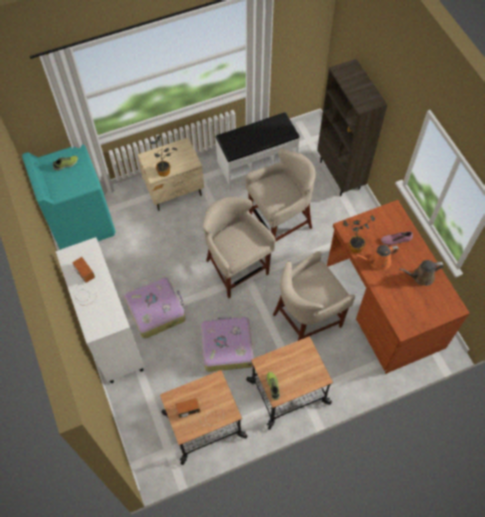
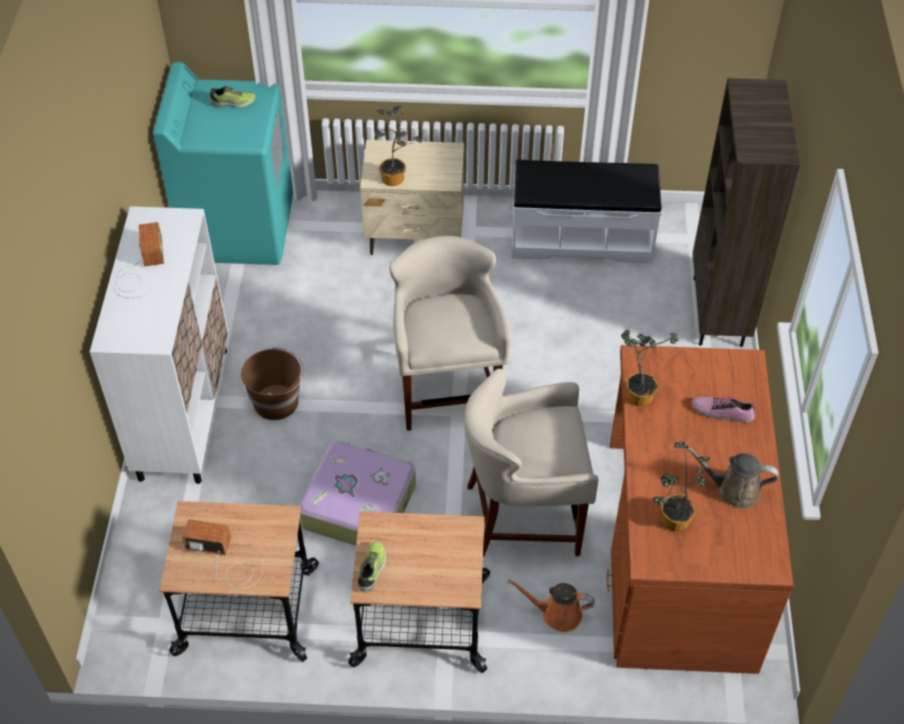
camera: 25 degrees right, 10 degrees down
(156, 310) = (277, 401): suitcase -> brown bucket
(279, 223) = (565, 348): beige stool -> none
(377, 262) = (666, 434): orange watering can -> orange watering can (557, 613)
(403, 305) = (671, 521): none -> potted plant

